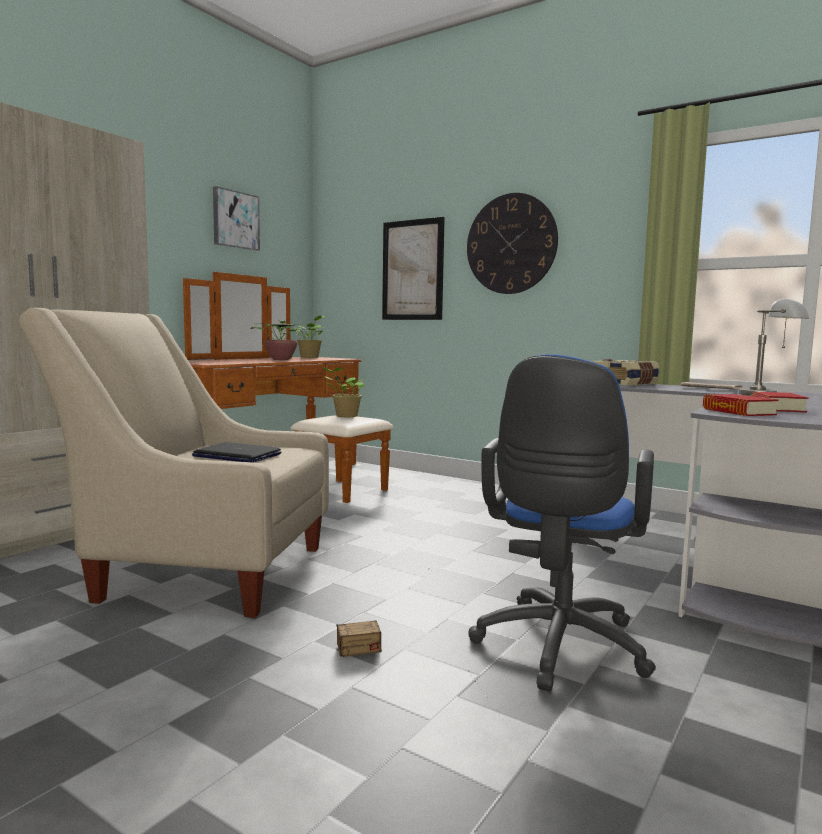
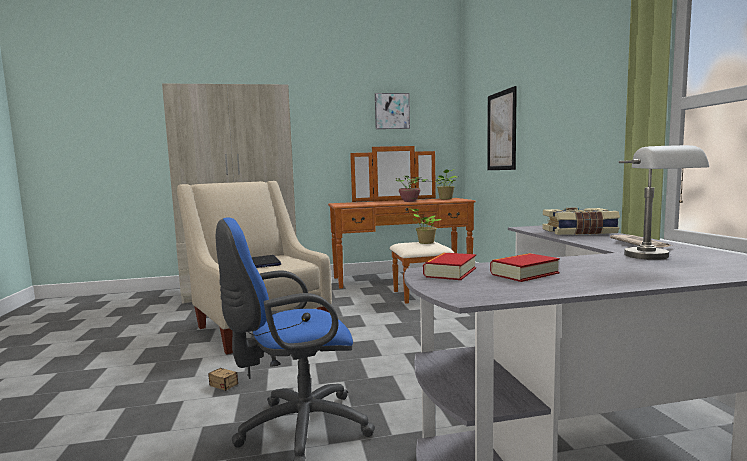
camera: 45 degrees right, 0 degrees up
(511, 244) = (551, 102): wall clock -> none

